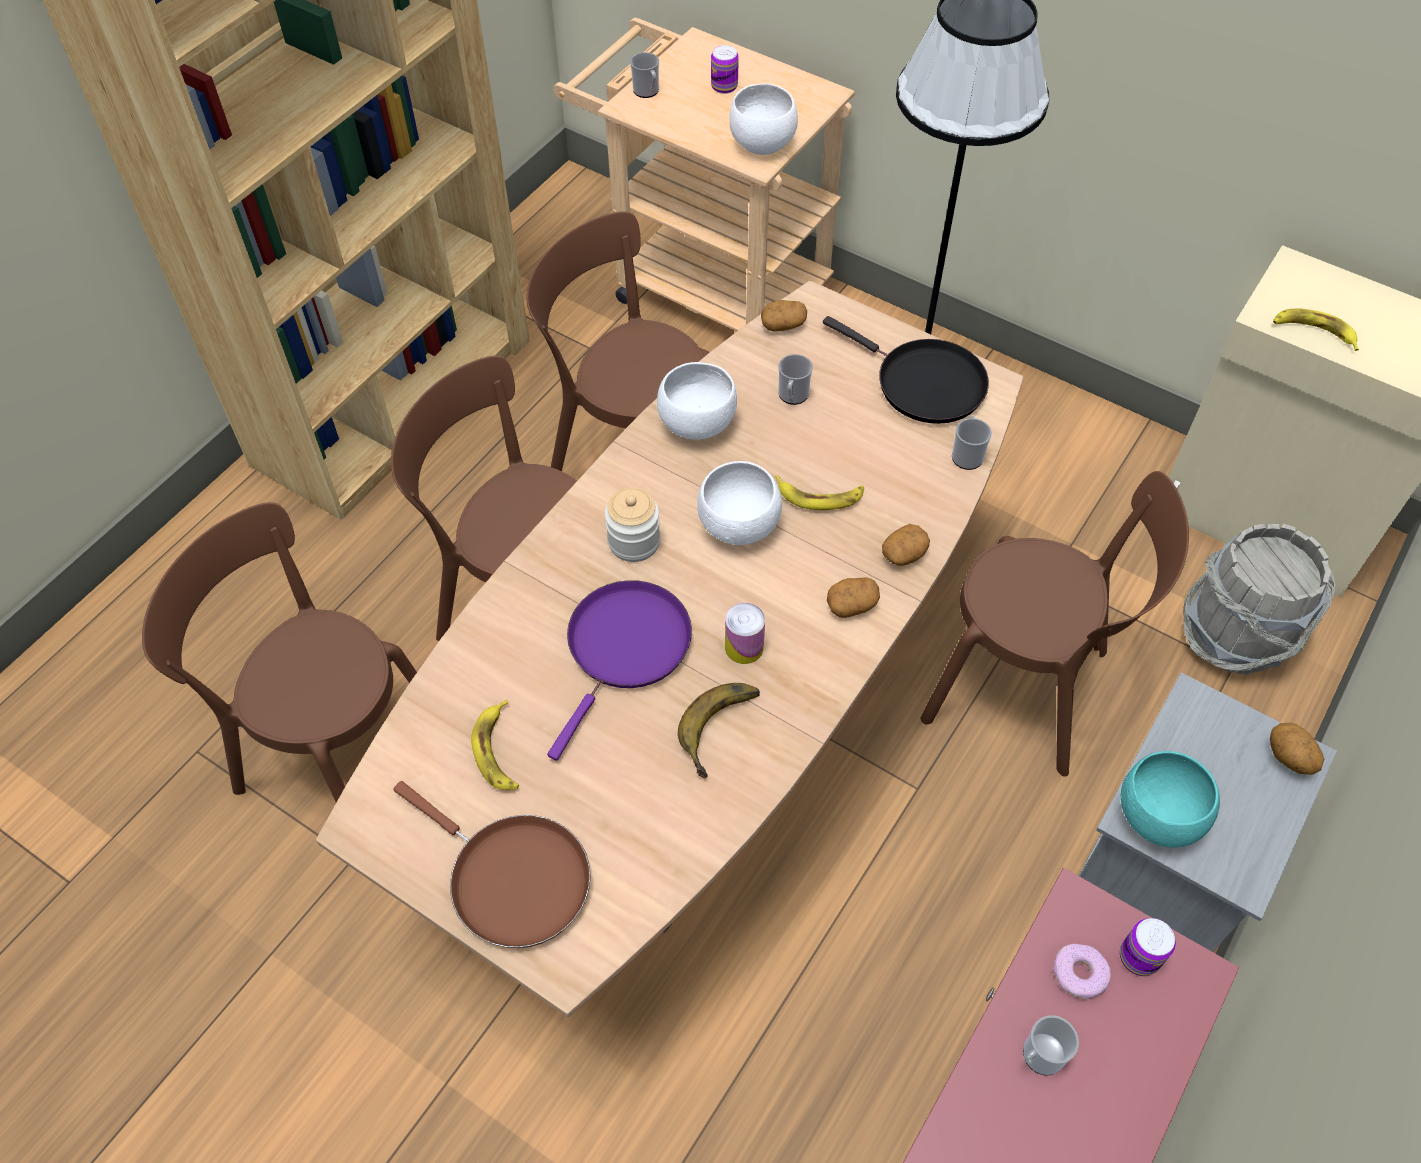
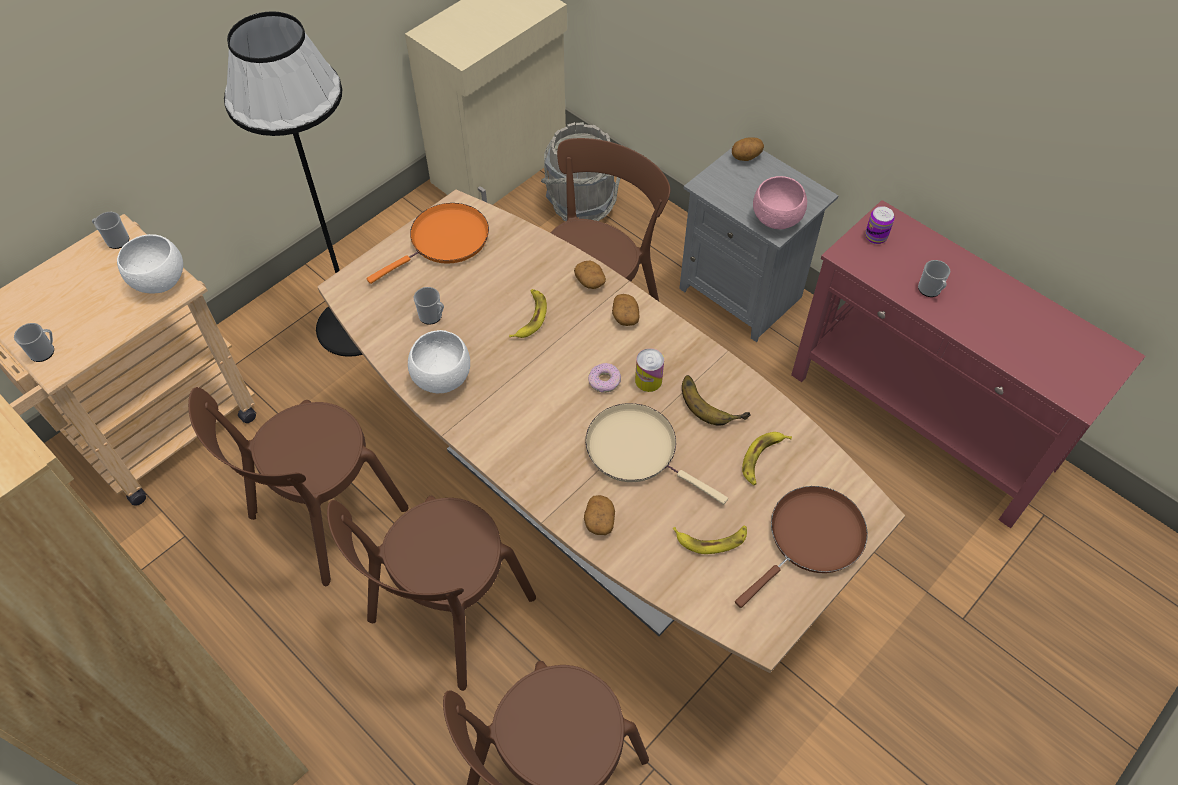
camera: 80 degrees left, 0 degrees up
(626, 648) = (637, 450): purple frying pan -> beige frying pan
(634, 541) = (543, 433): jar -> none
(724, 86) = (70, 295): can -> none
(740, 527) = (546, 367): white bowl -> none
(783, 324) = (358, 310): potato -> potato (599, 520)
(923, 383) = (445, 241): black frying pan -> orange frying pan
(967, 454) = (516, 232): mug -> mug (115, 240)
(1079, 974) = (885, 263): donut -> donut (604, 381)
(1157, 819) = (777, 220): turquoise bowl -> pink bowl
(1313, 332) = (483, 41): banana -> banana (763, 459)

